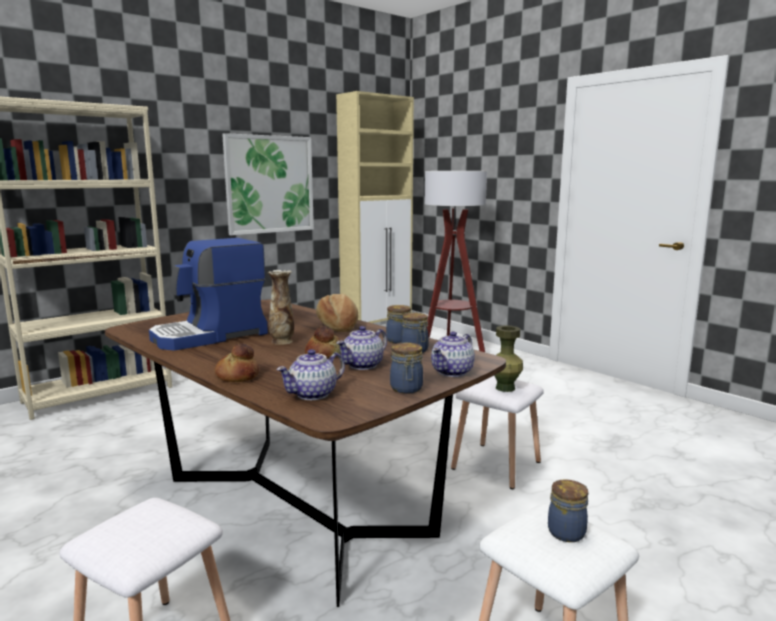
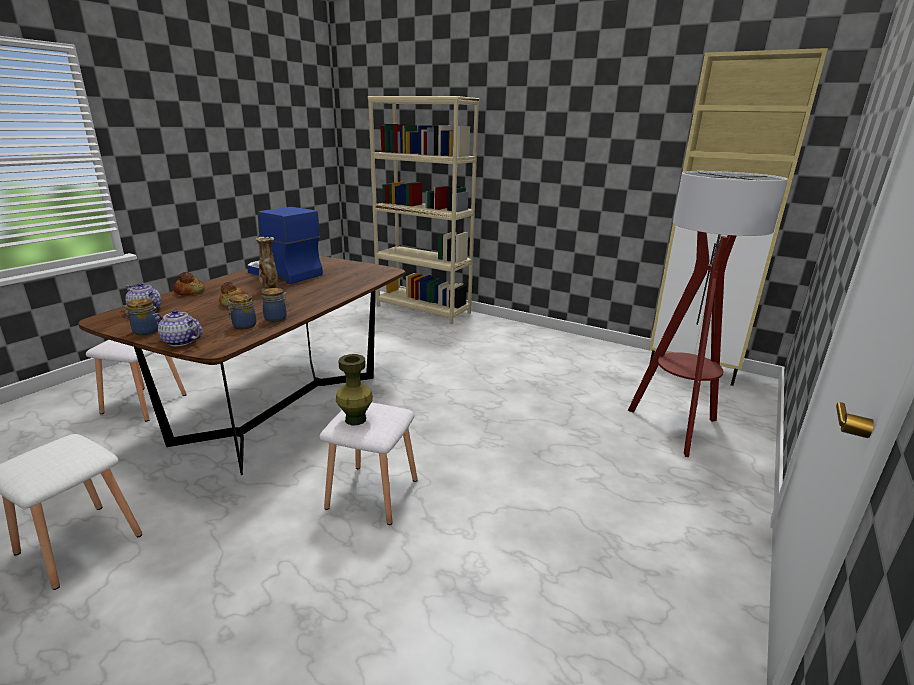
camera: 70 degrees right, 10 degrees up
(269, 184) = (599, 170): picture -> none
(338, 326) = (319, 297): bread -> none
(363, 365) = (206, 315): teapot -> none
(567, 532) = (51, 461): jar -> none

